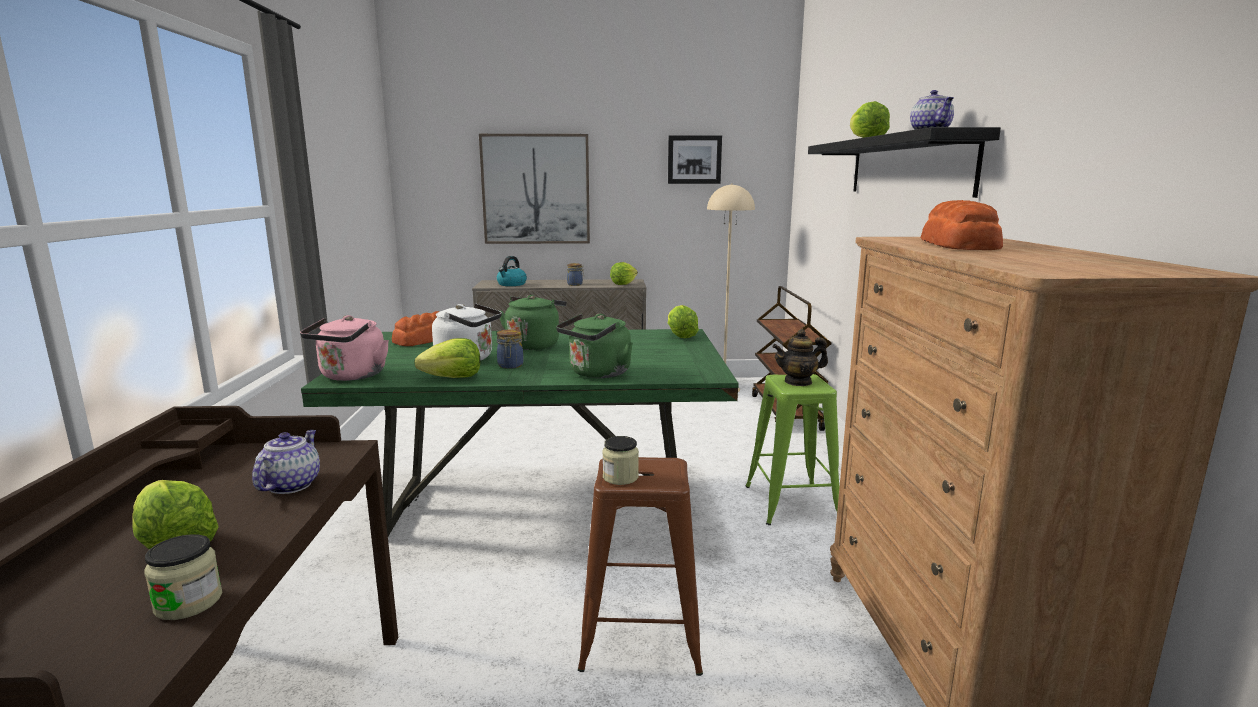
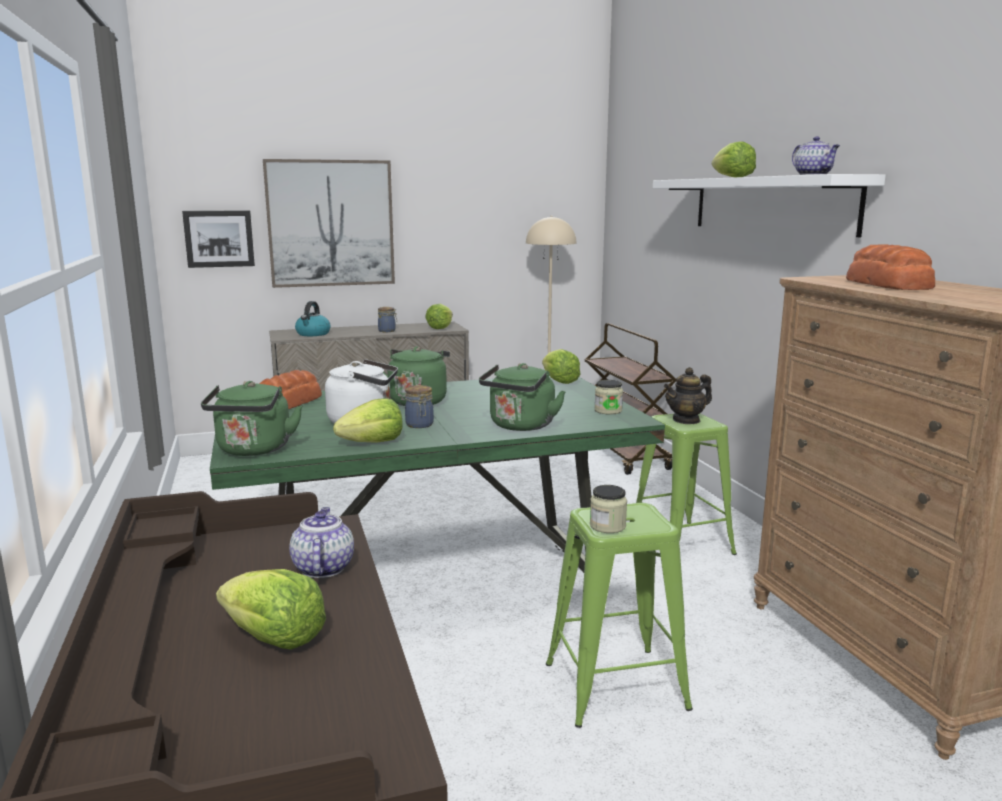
camera: 15 degrees left, 0 degrees up
(188, 602) = (363, 686): jar -> jar (608, 411)
(351, 376) = (253, 450): pink kettle -> green kettle
(642, 636) = (617, 686): brown stool -> green stool
(694, 159) = (504, 189): picture -> picture (219, 238)
(907, 166) = (770, 204): black shelf -> white shelf

